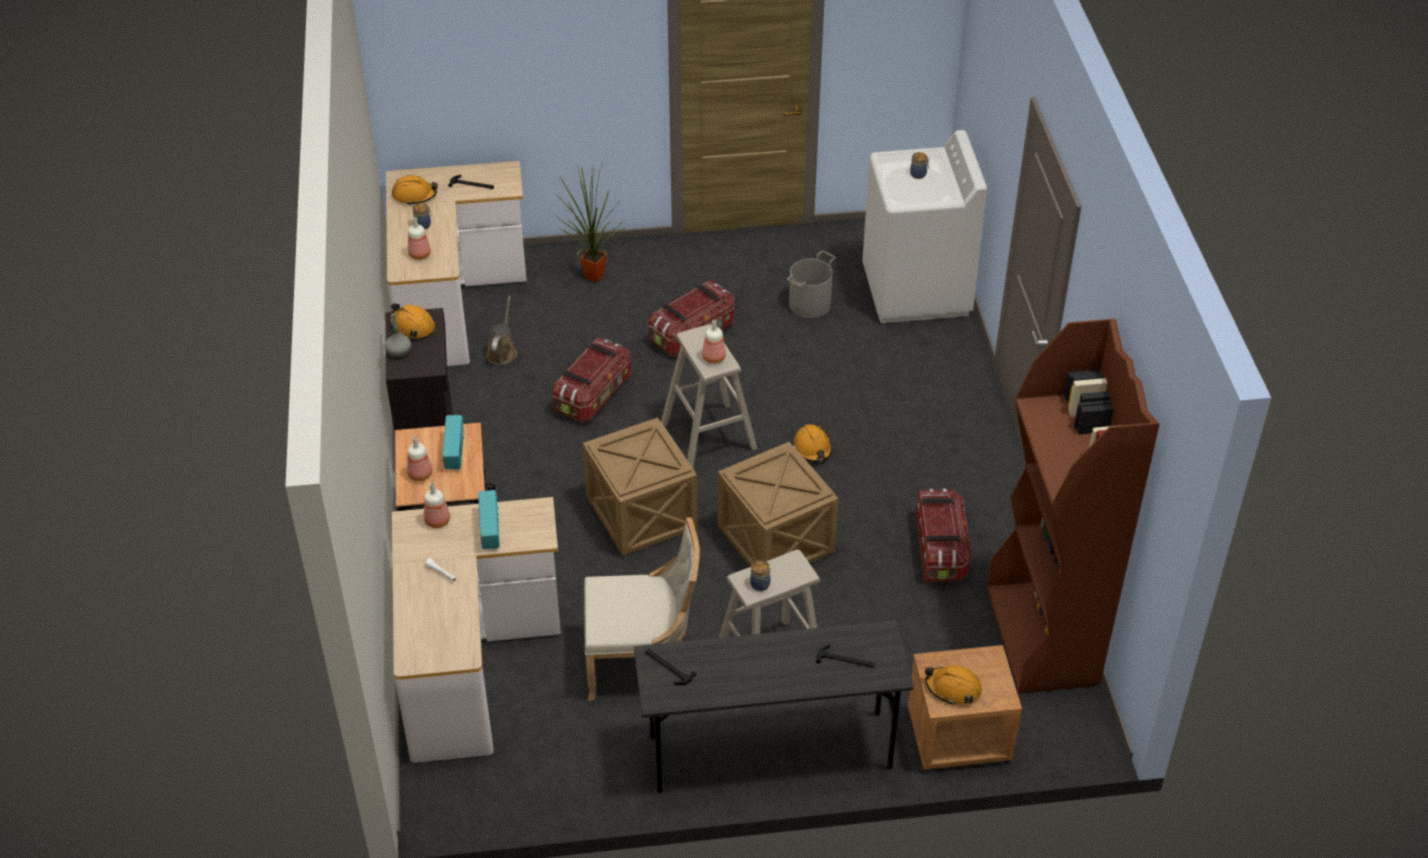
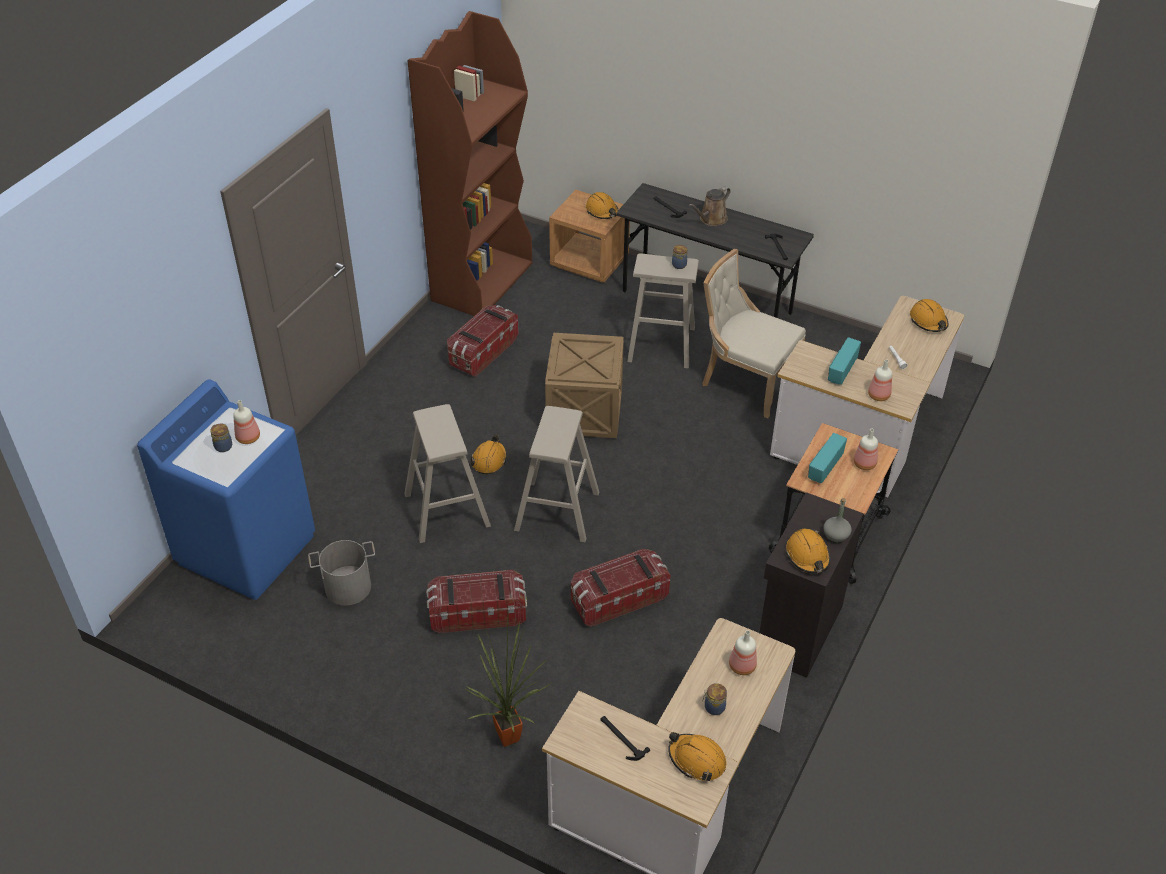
camera: 145 degrees left, 0 degrees up
(431, 643) = (928, 321): none -> orange hard hat
(502, 351) = (667, 694): brown watering can -> brown watering can (711, 219)
(640, 513) = (664, 477): crate -> none
(714, 358) = (558, 422): bottle -> bottle (248, 437)
(801, 391) = (447, 509): none -> beige stool
(916, 291) = (247, 548): white washing machine -> blue washing machine

